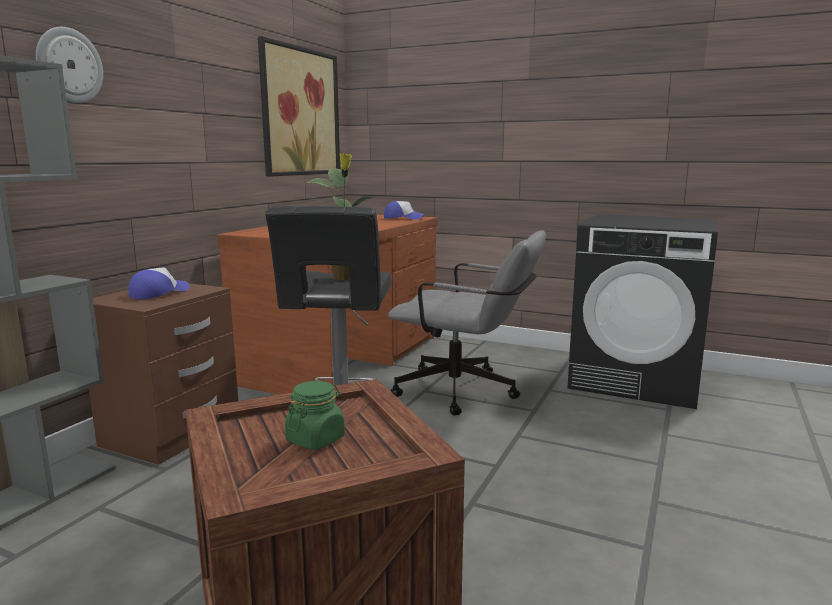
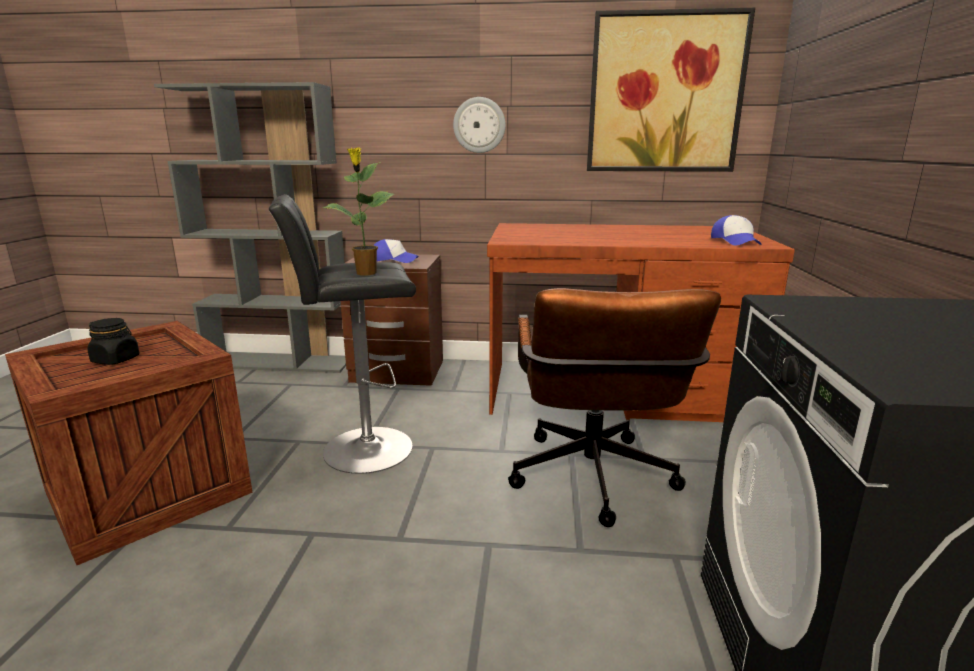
camera: 70 degrees right, 5 degrees up
(69, 65) = (373, 79): wall clock -> wall clock (479, 125)
(315, 439) = (116, 360): green jar -> black jar
(466, 392) = (593, 484): grey office chair -> brown office chair

